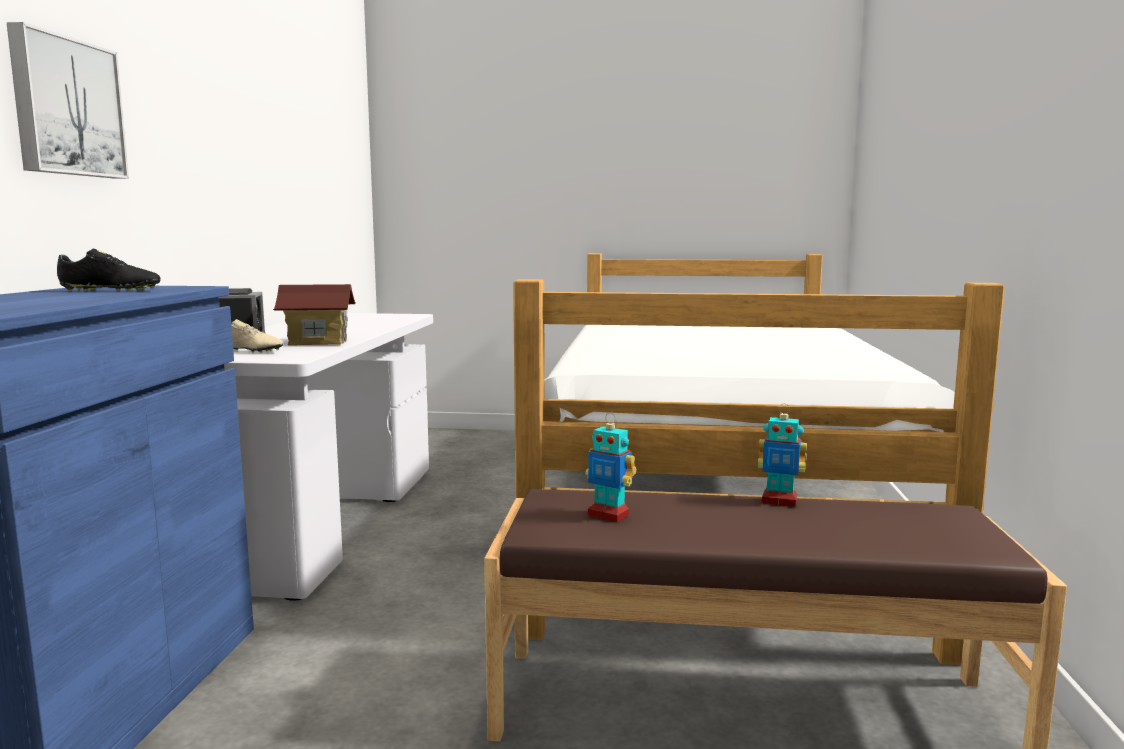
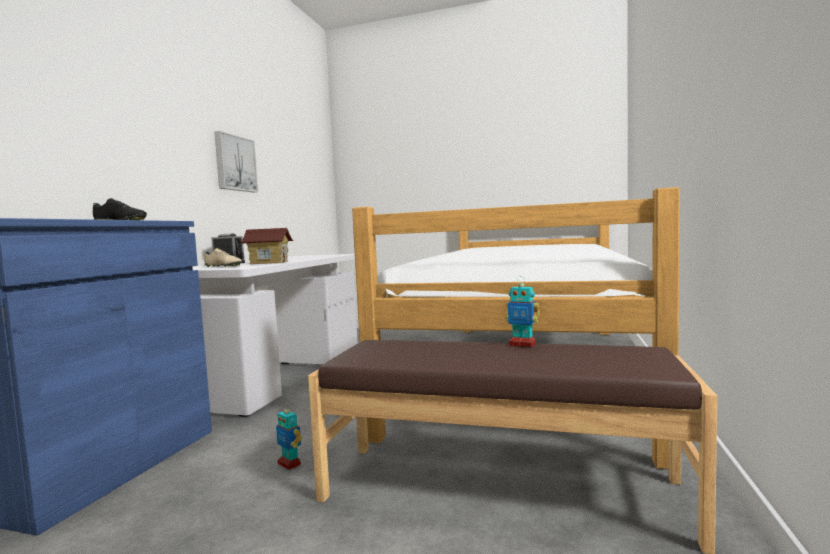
camera: 10 degrees right, 5 degrees down
(65, 107) = (113, 126): picture -> picture (234, 163)
(608, 515) = (399, 351): toy robot -> toy robot (289, 464)

